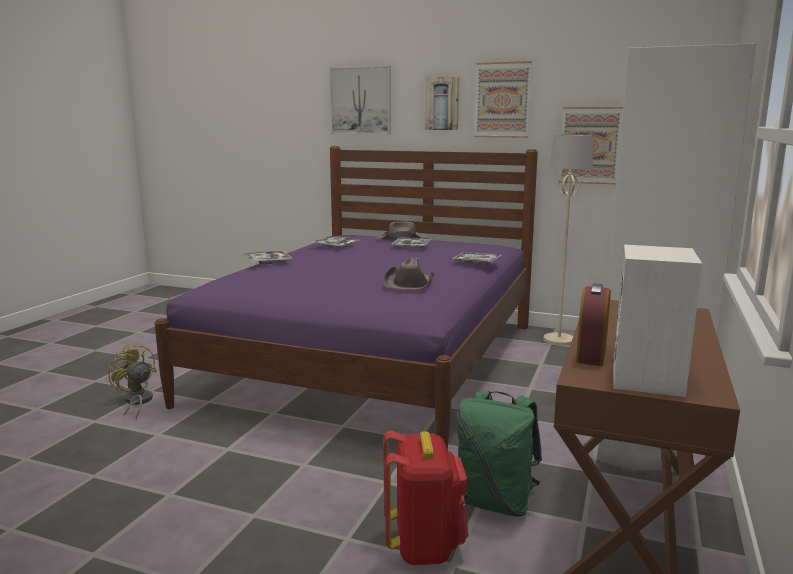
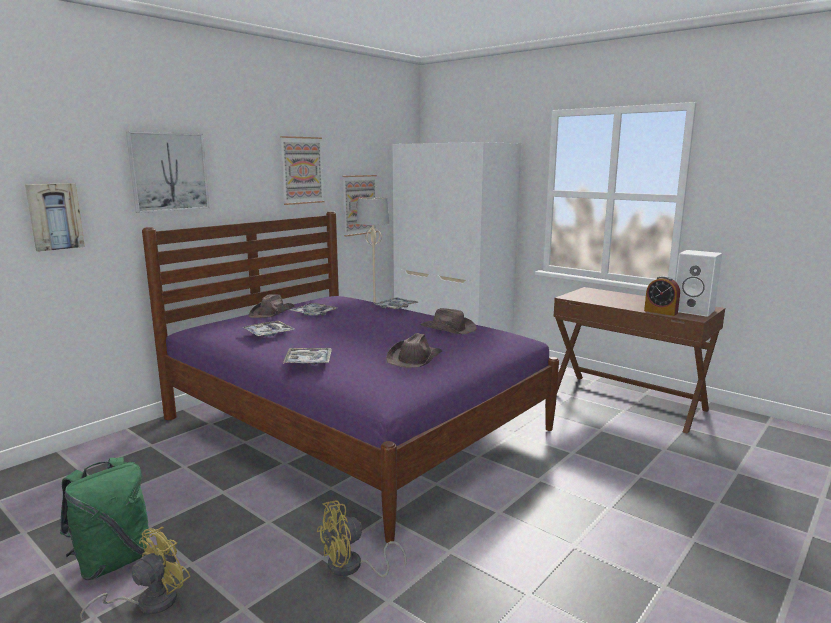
camera: 70 degrees left, 0 degrees up
(106, 358) = (149, 602): none -> yellow fan
(295, 283) = (414, 358): none -> brown hat
(424, 546) = (647, 453): red backpack -> none
(442, 103) = (254, 174): picture -> picture (54, 216)
(496, 502) = (602, 426): green backpack -> green backpack (113, 561)

